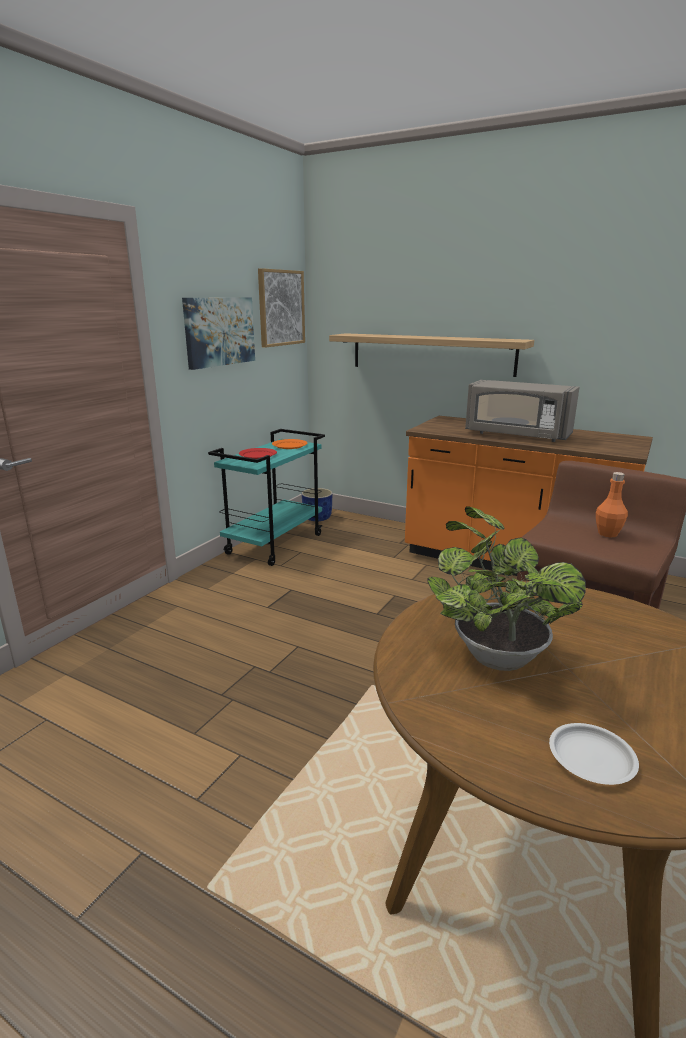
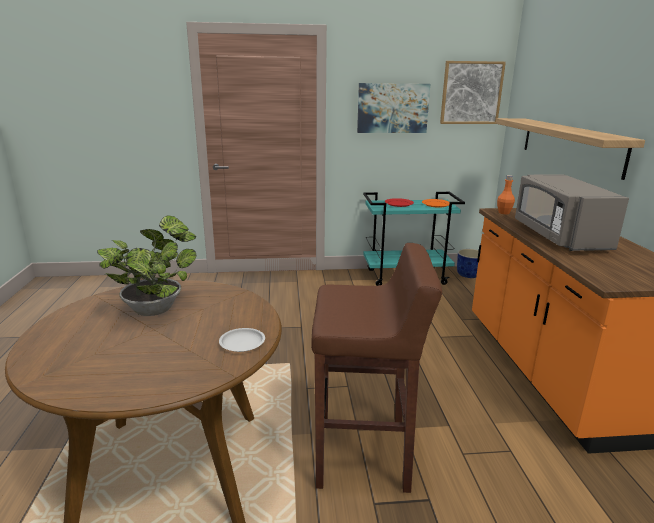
camera: 55 degrees right, 0 degrees up
(592, 758) = (64, 345): white plate -> white plate (242, 343)
(607, 534) = (370, 308): orange bottle -> orange bottle (504, 213)

